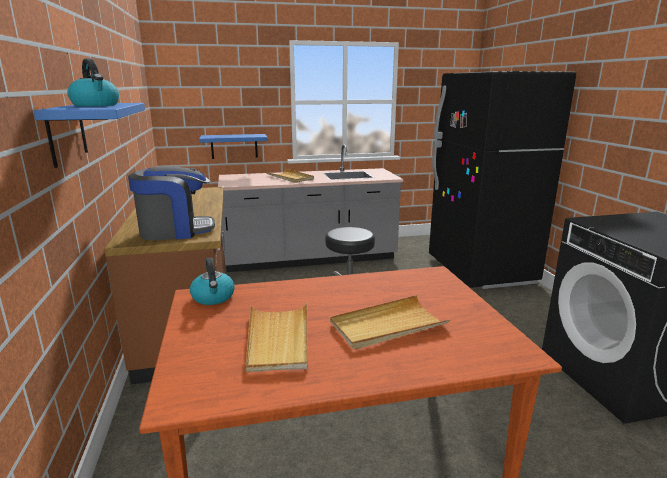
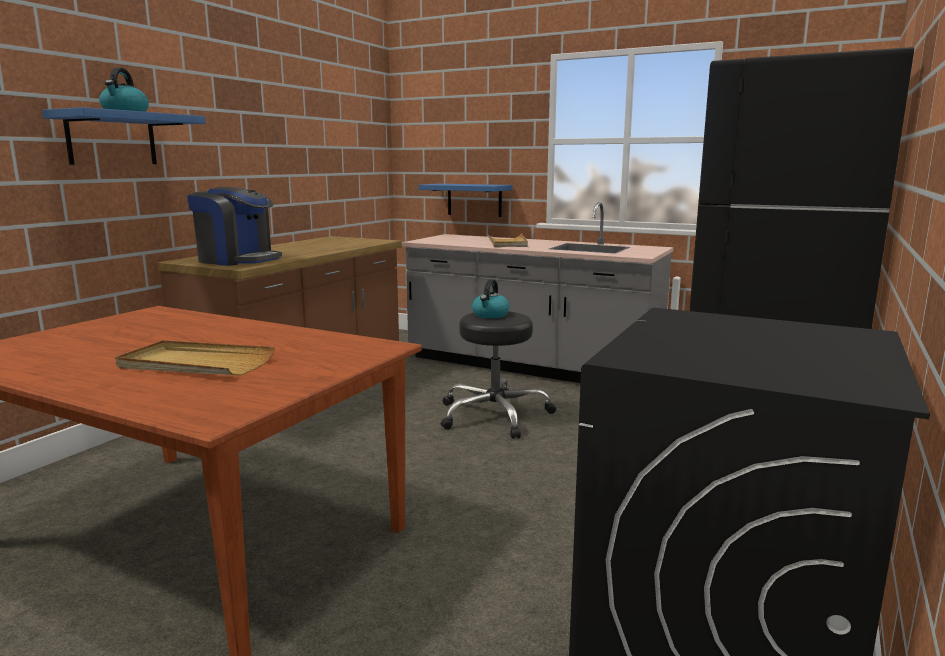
camera: 40 degrees right, 5 degrees down
(213, 297) = (160, 315): kettle -> kettle (490, 315)
(278, 339) = (104, 347): beige tray -> none

